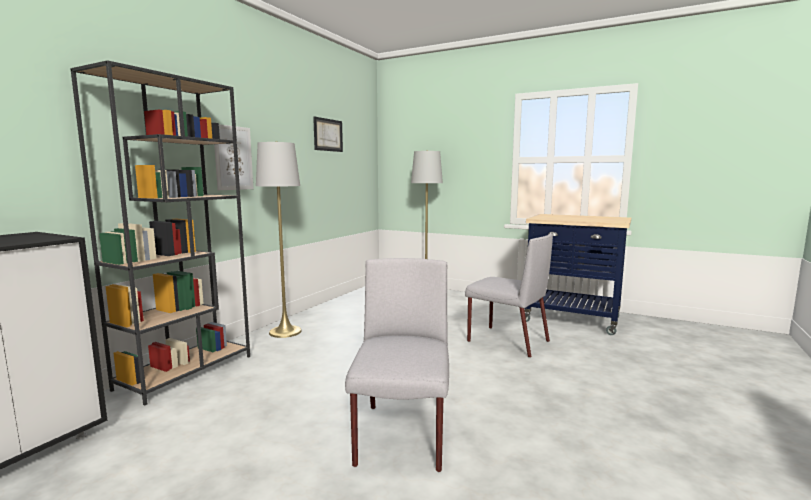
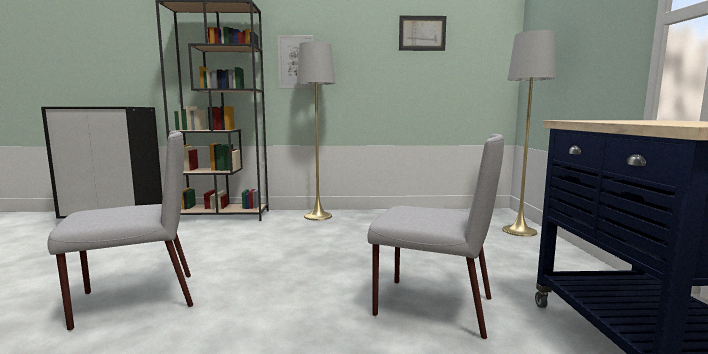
camera: 60 degrees right, 0 degrees up
(506, 341) = (431, 306): grey chair -> grey chair turned 75 degrees counterclockwise

